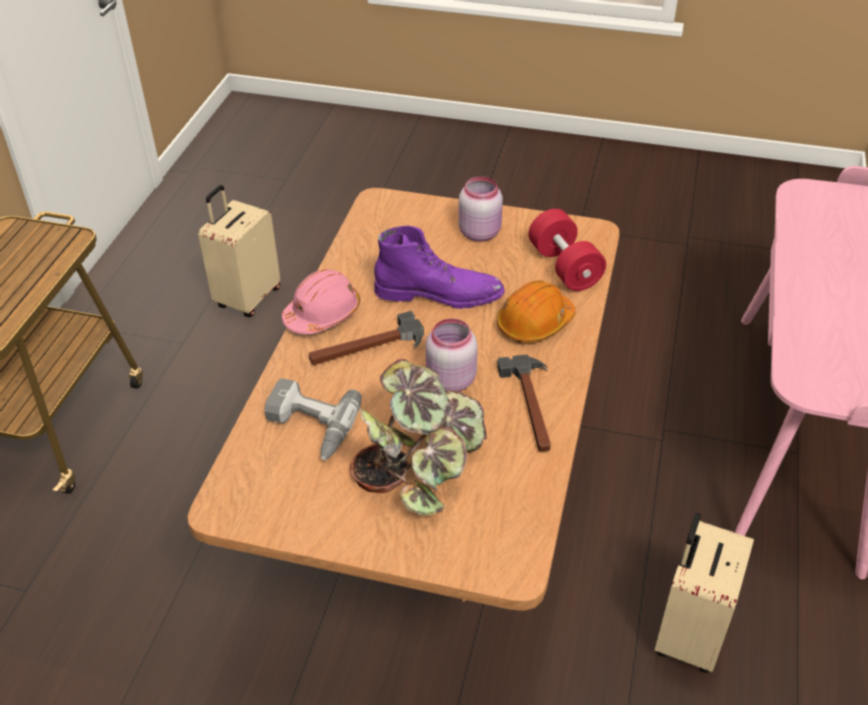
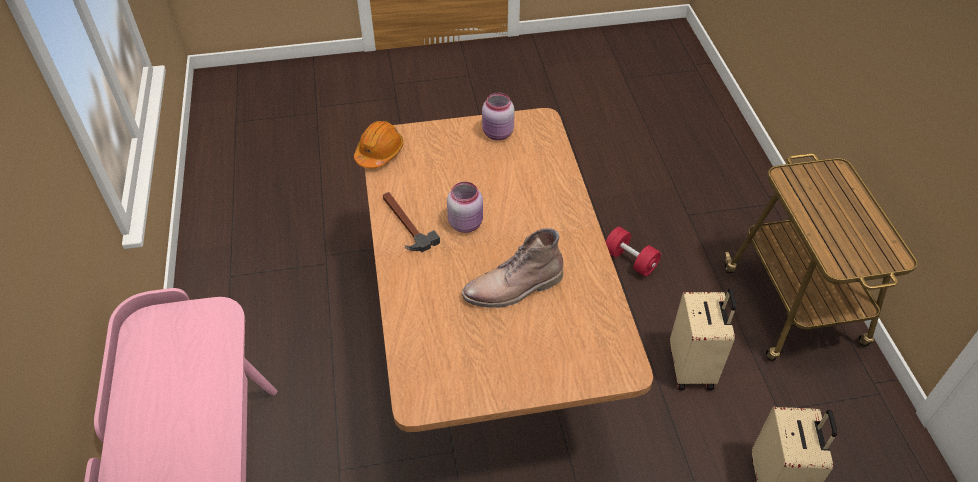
camera: 155 degrees right, 5 degrees up
(309, 427) = (531, 169): power drill -> none
(322, 314) = (583, 242): pink hard hat -> none
(367, 347) = (534, 228): hammer -> none
(419, 467) = (454, 168): potted plant -> none
(439, 293) = (513, 288): purple boot -> brown boot
(480, 232) = (516, 364): pink jar -> pink jar (498, 134)
(534, 323) = (429, 286): orange hard hat -> orange hard hat (379, 152)
(564, 267) = (427, 350): red dumbbell -> red dumbbell (630, 260)
(687, 635) = (298, 323): beige suitcase -> beige suitcase (692, 368)

